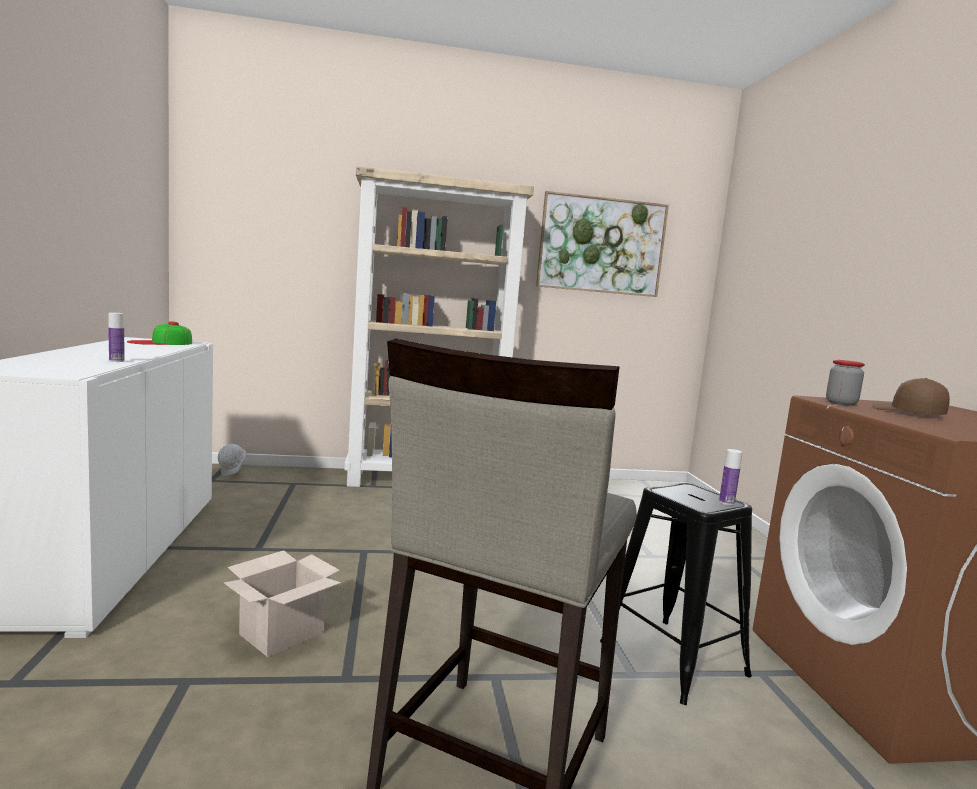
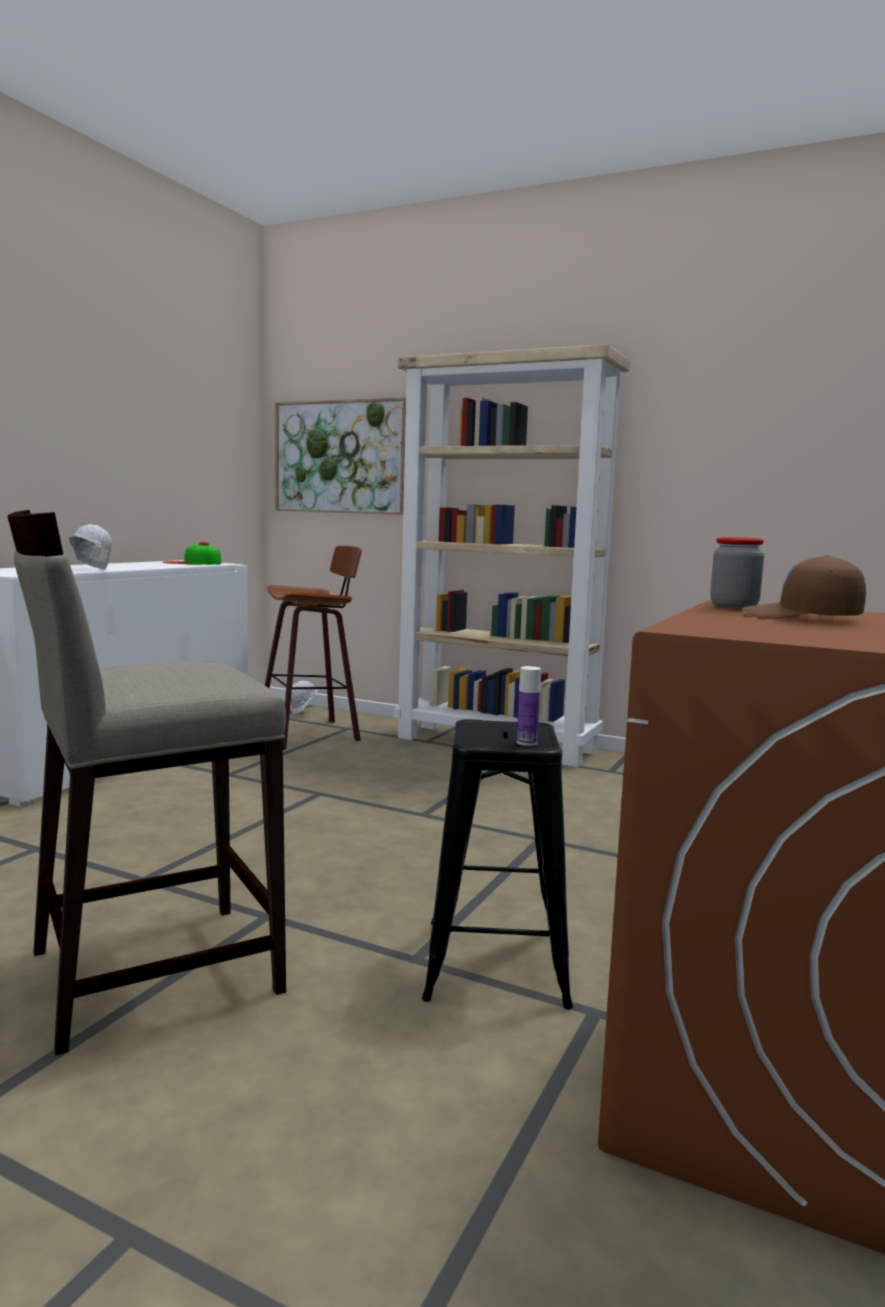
camera: 35 degrees right, 0 degrees up
(116, 361) = (90, 570): bottle -> white hard hat
(269, 492) = (311, 733): none -> stool
(282, 632) = (149, 836): cardboard box -> none
(601, 245) = (756, 415): picture -> picture (340, 457)
(907, 413) = (801, 618): brown cap -> brown cap turned 75 degrees counterclockwise

